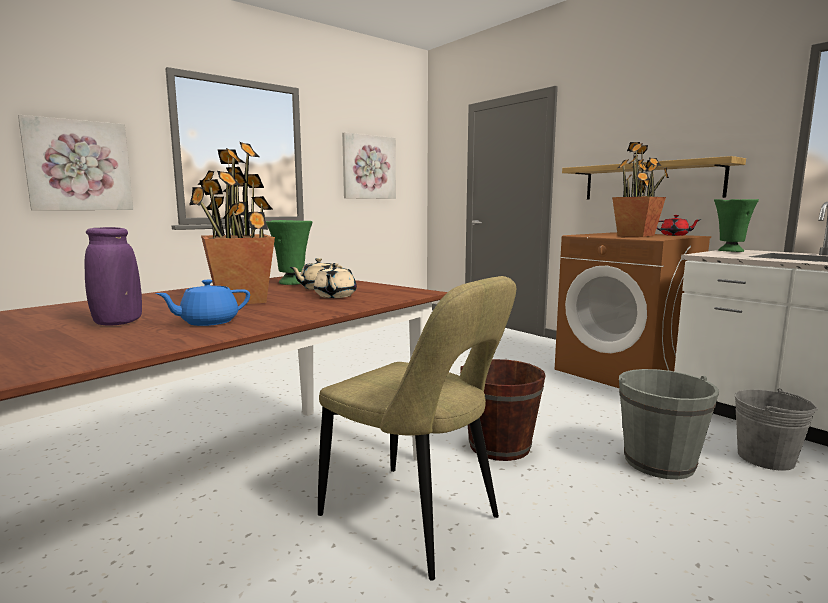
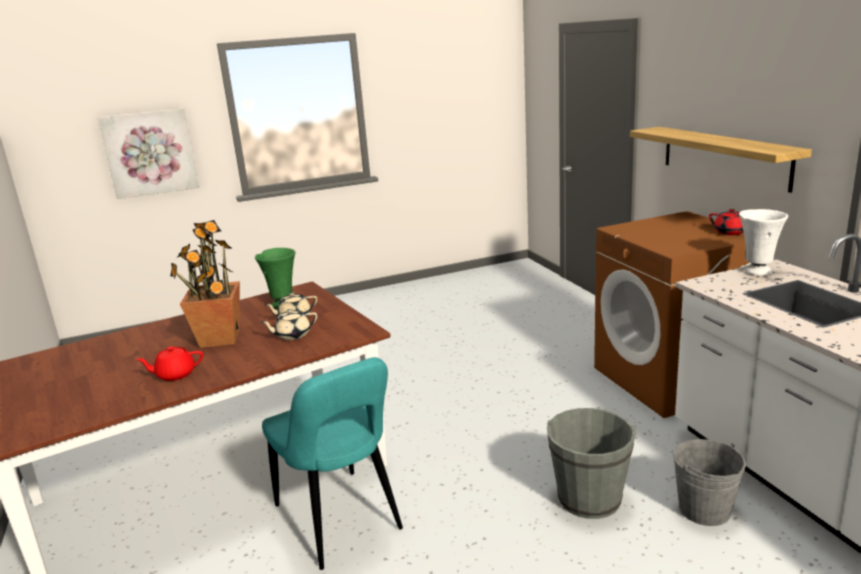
camera: 20 degrees right, 10 degrees up
(118, 323) = (123, 370): purple vase -> none
(208, 322) = (175, 375): blue teapot -> red teapot
(335, 296) = (292, 335): beige teapot -> beige teapot turned 45 degrees clockwise
(368, 167) = (445, 105): picture -> none
(415, 520) = (340, 521): beige chair -> turquoise chair
(499, 446) = (458, 460): brown bucket -> none
(636, 235) = (678, 234): potted plant -> none
(729, 251) = (757, 271): green vase -> white vase

